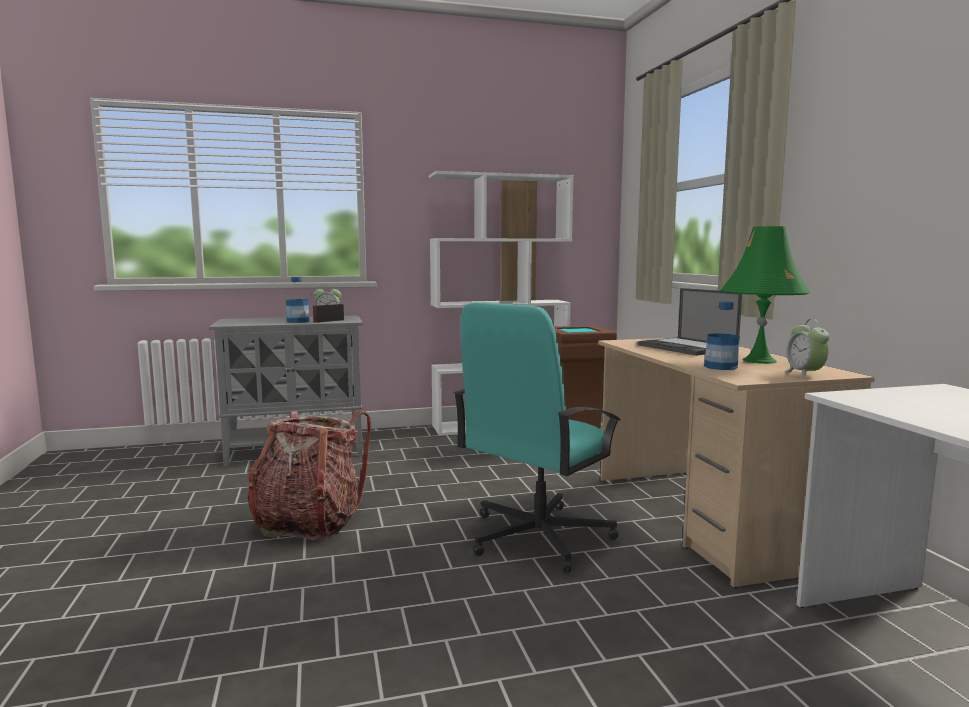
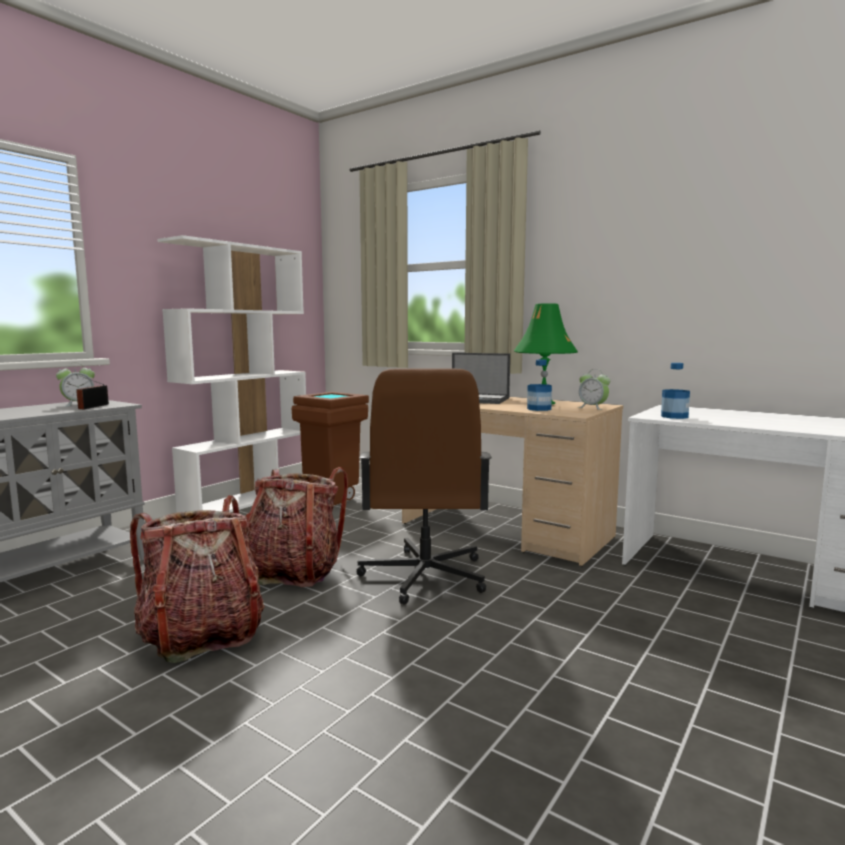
camera: 40 degrees left, 0 degrees up
(298, 321) = (53, 410): bottle -> bottle (674, 416)
(438, 496) = (293, 572): none -> backpack
(537, 537) = (424, 576): turquoise office chair -> brown office chair

